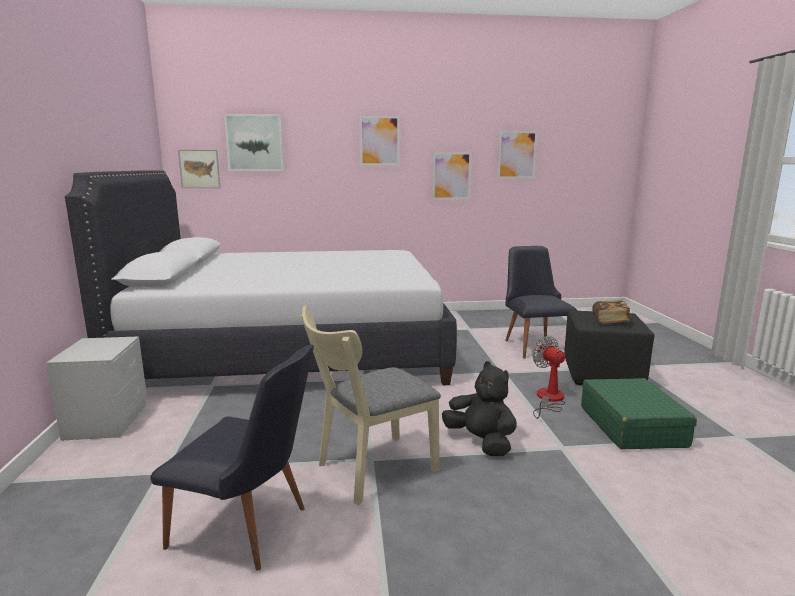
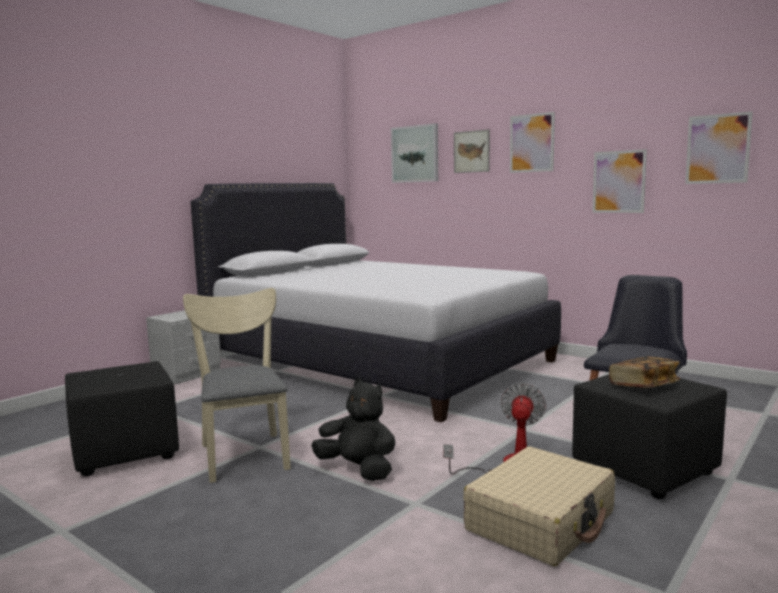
camera: 45 degrees right, 5 degrees down
(199, 169) = (373, 181): picture -> picture (471, 151)
(249, 530) = (124, 453): black chair -> black ottoman
(370, 470) = (244, 453): beige chair -> beige chair turned 60 degrees clockwise
(481, 442) = (358, 469): black plush toy -> black plush toy turned 60 degrees counterclockwise
(631, 426) = (541, 521): green suitcase -> beige suitcase

